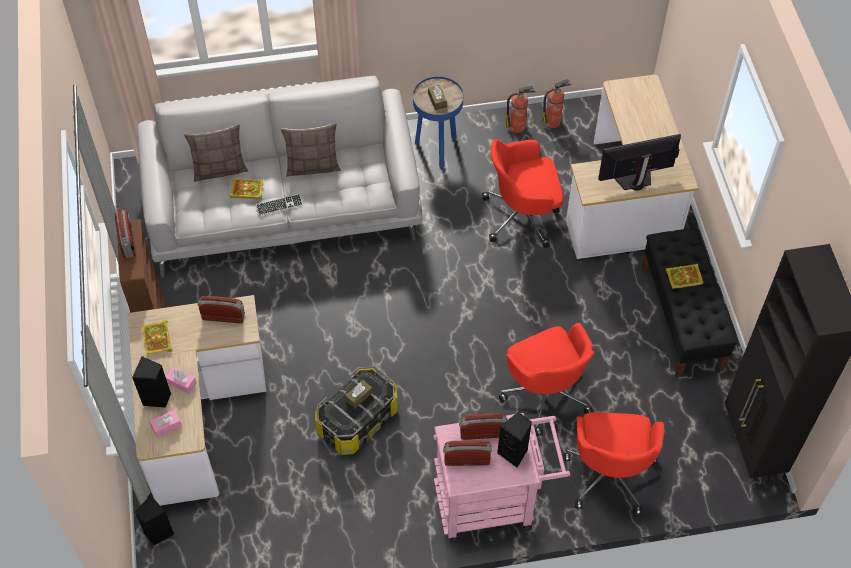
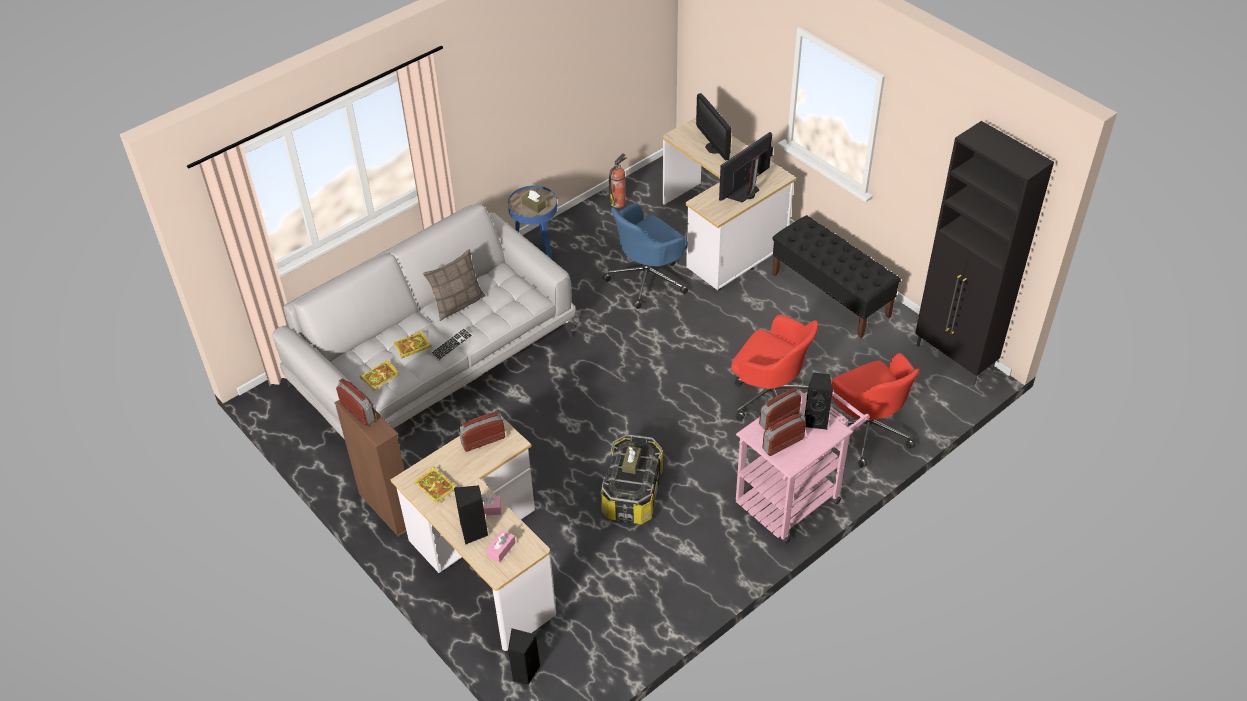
camera: 30 degrees left, 10 degrees down
(220, 169) = (374, 341): pillow -> none
(518, 126) = (592, 217): fire extinguisher -> none
(522, 216) = (648, 279): red office chair -> blue office chair
(642, 117) = (714, 148): none -> monitor
(685, 277) = (826, 251): book -> book (381, 376)

